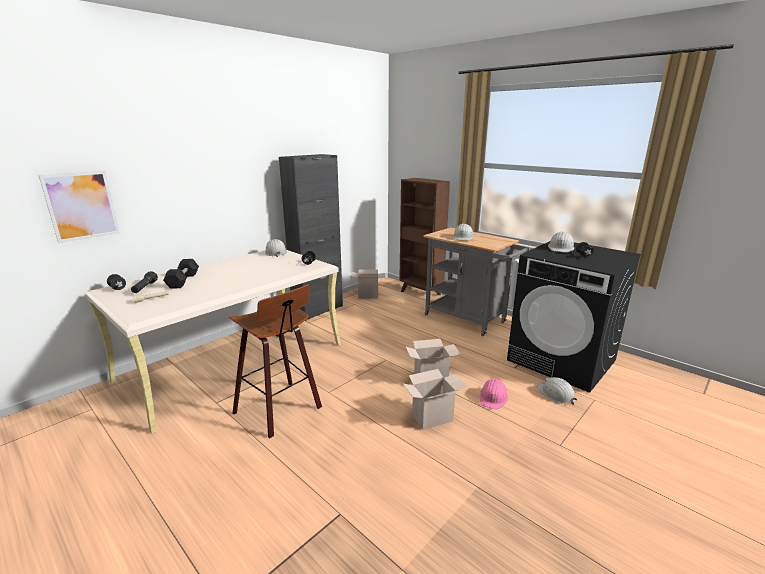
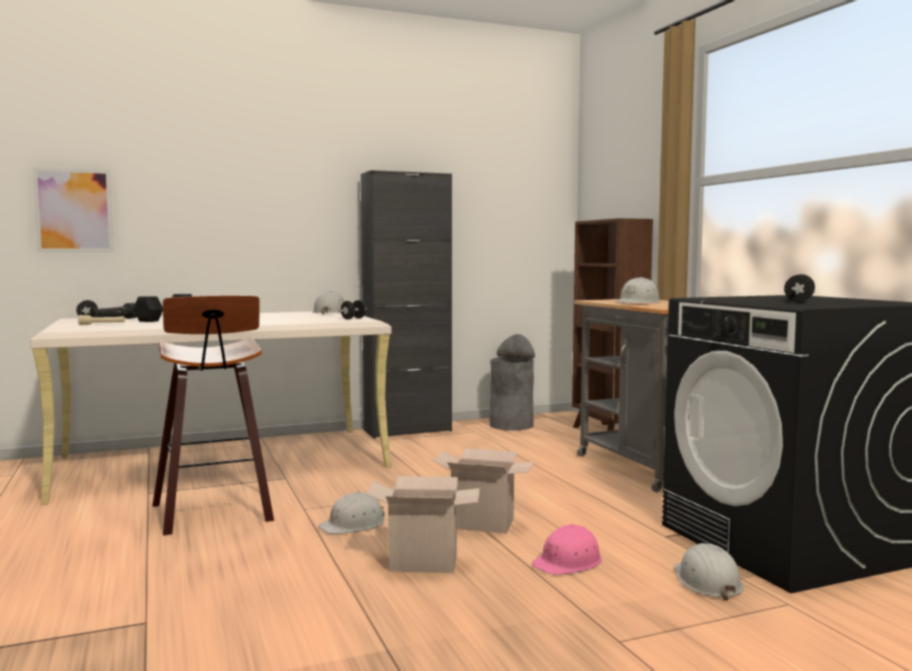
camera: 25 degrees right, 15 degrees down
(369, 295) = (511, 425): cardboard box -> grey trash can
(561, 248) = (775, 297): white hard hat -> white hard hat (354, 524)

